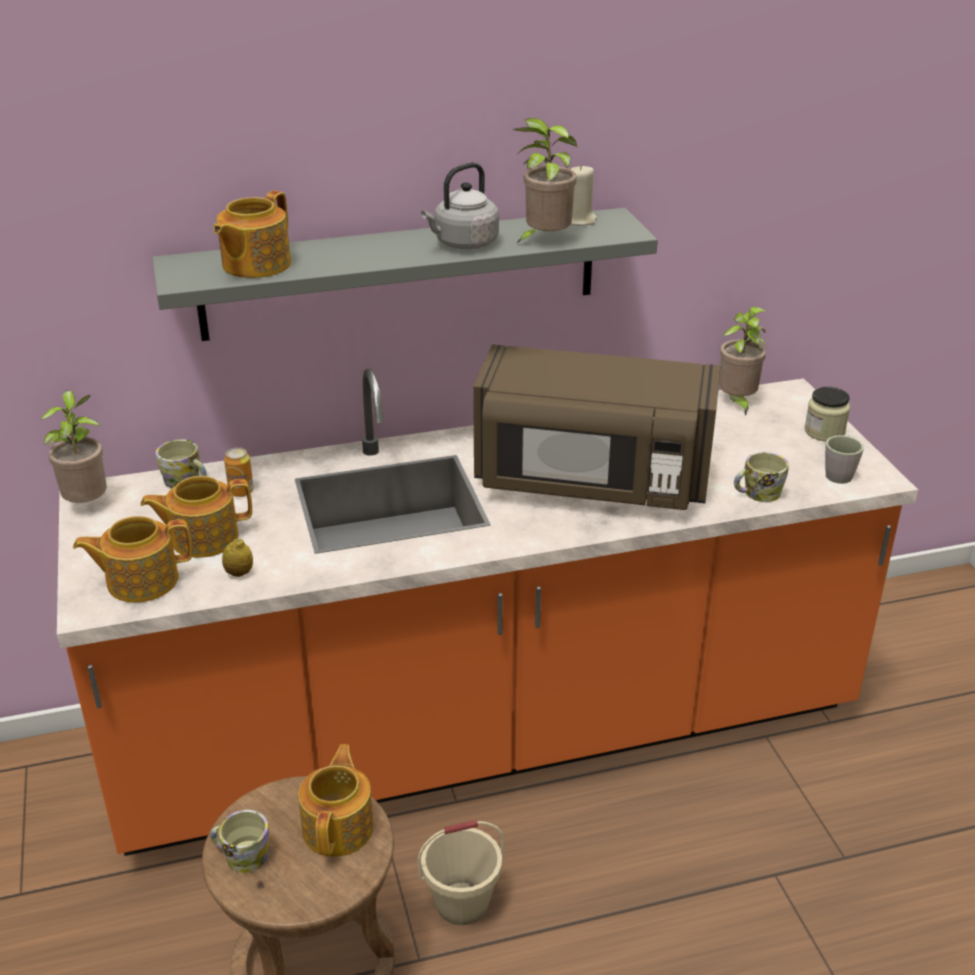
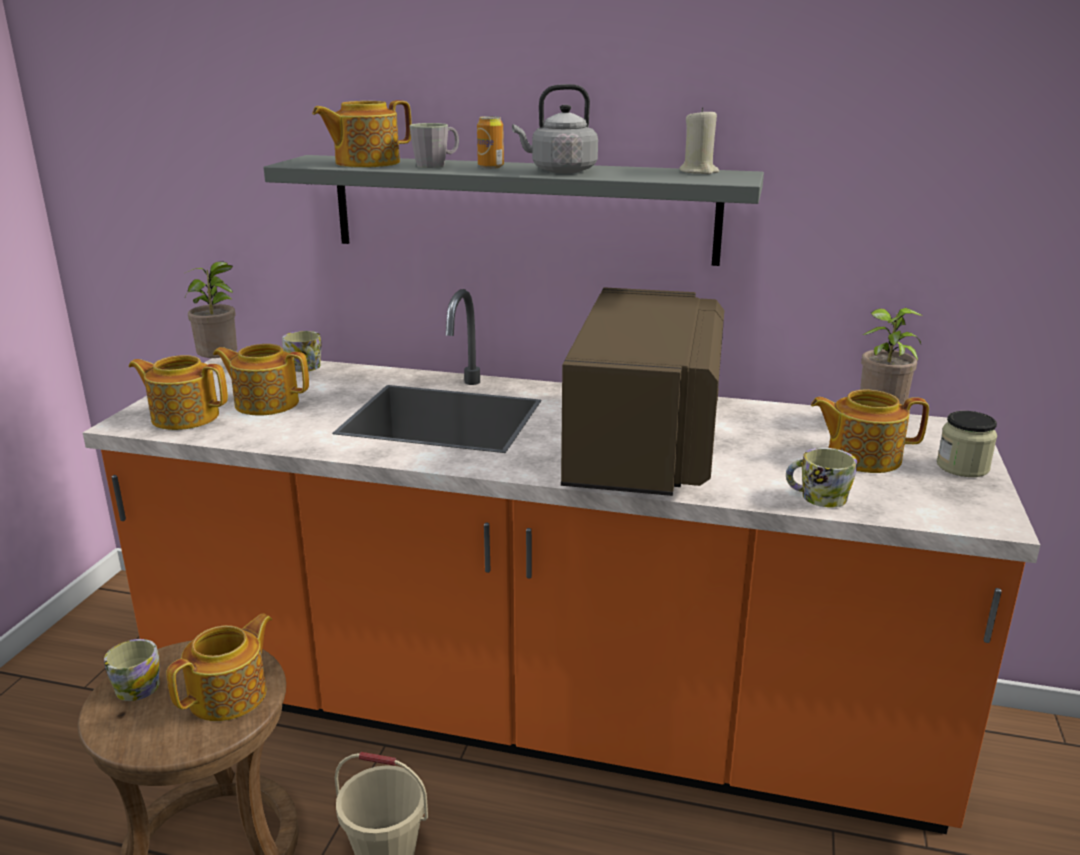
camera: 30 degrees right, 10 degrees down
(239, 573) = (257, 430): lemon -> none
(241, 491) = (335, 383): can -> can (490, 167)
(544, 241) = (639, 176): potted plant -> none
(591, 481) = (644, 445): brown microwave -> brown microwave turned 120 degrees counterclockwise
(754, 443) = (862, 457): none -> teapot
(840, 473) = (944, 505): grey mug -> grey mug (436, 165)

